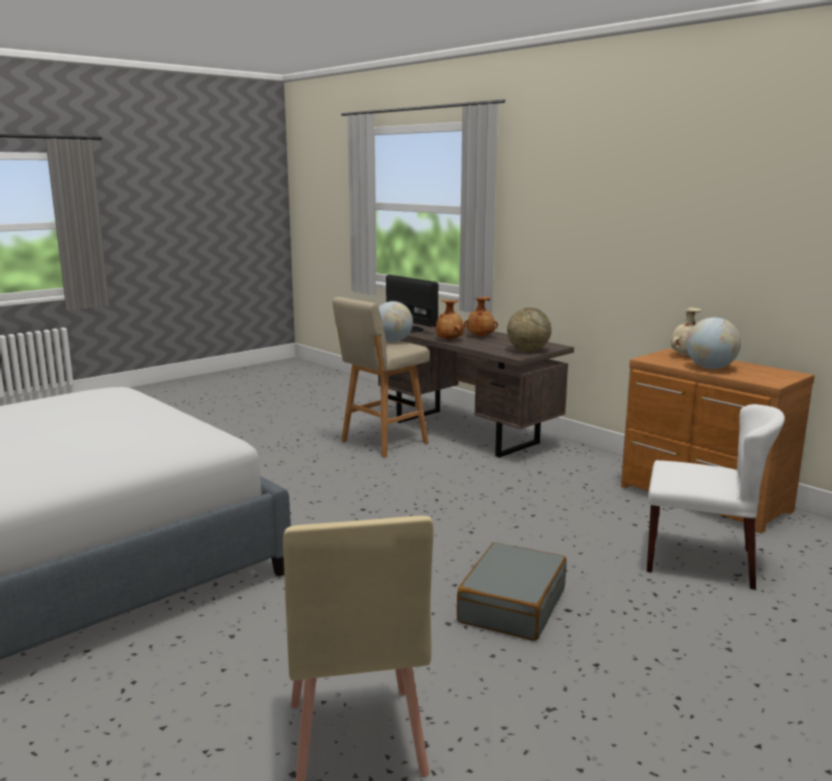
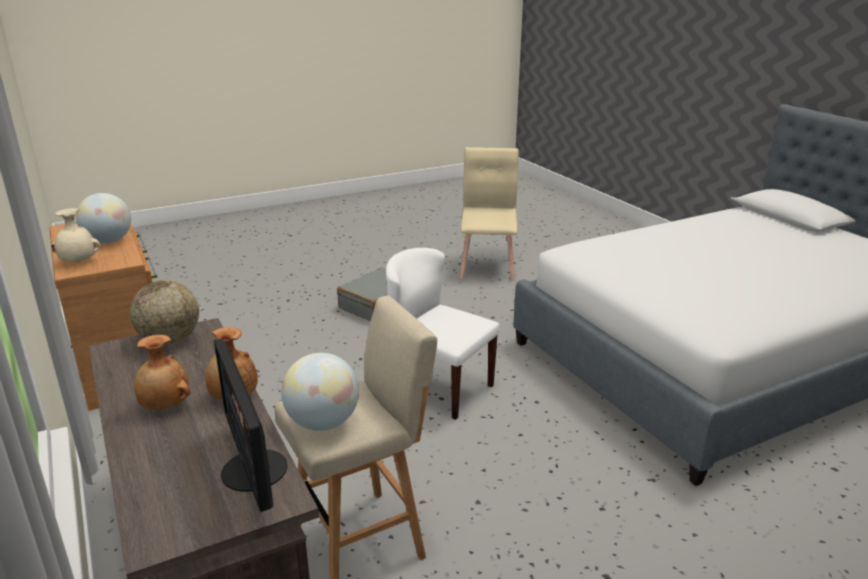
camera: 165 degrees left, 10 degrees up
(701, 560) = (226, 314): white chair -> white chair (438, 388)

